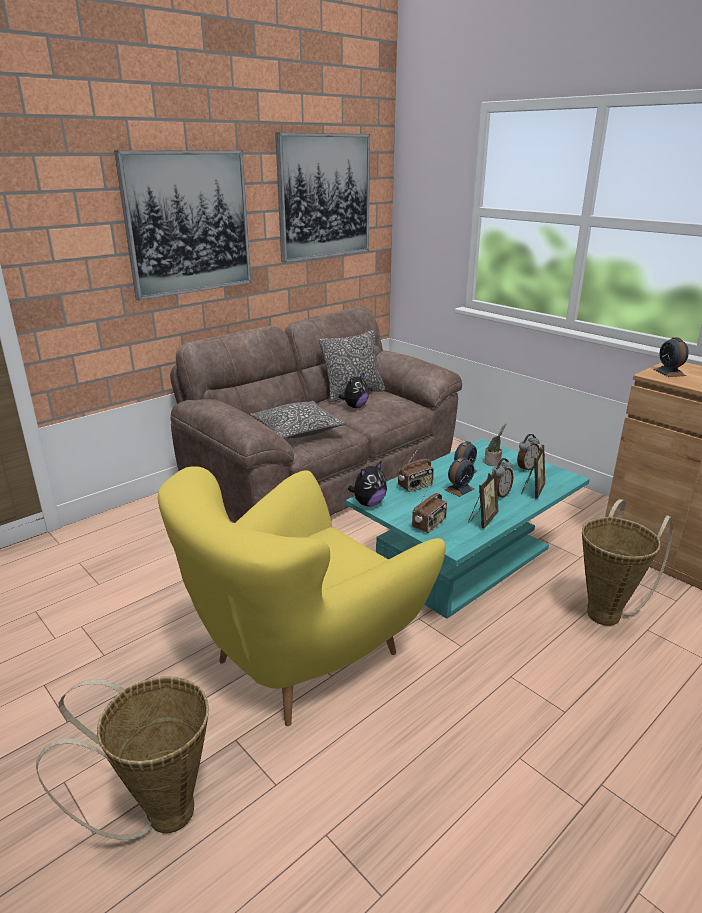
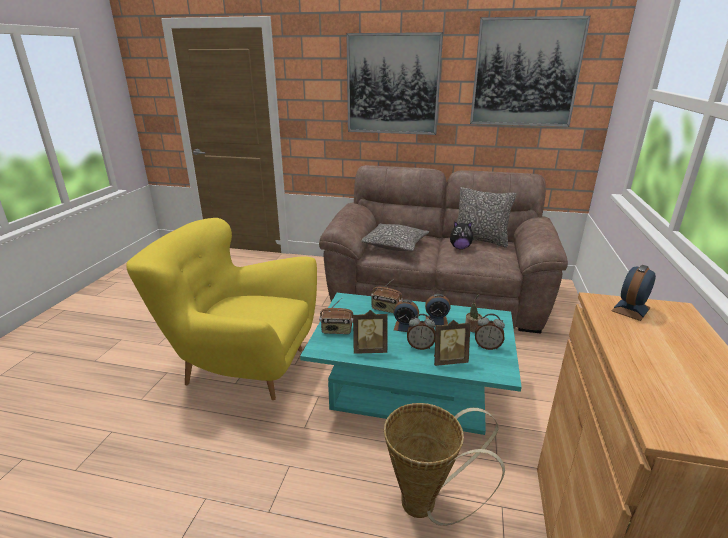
camera: 55 degrees right, 0 degrees up
(159, 814) = (110, 372): basket -> none
(368, 503) = (340, 300): plush toy -> none

